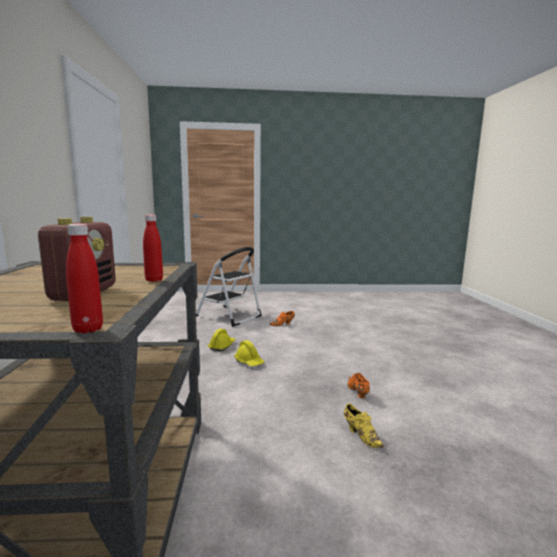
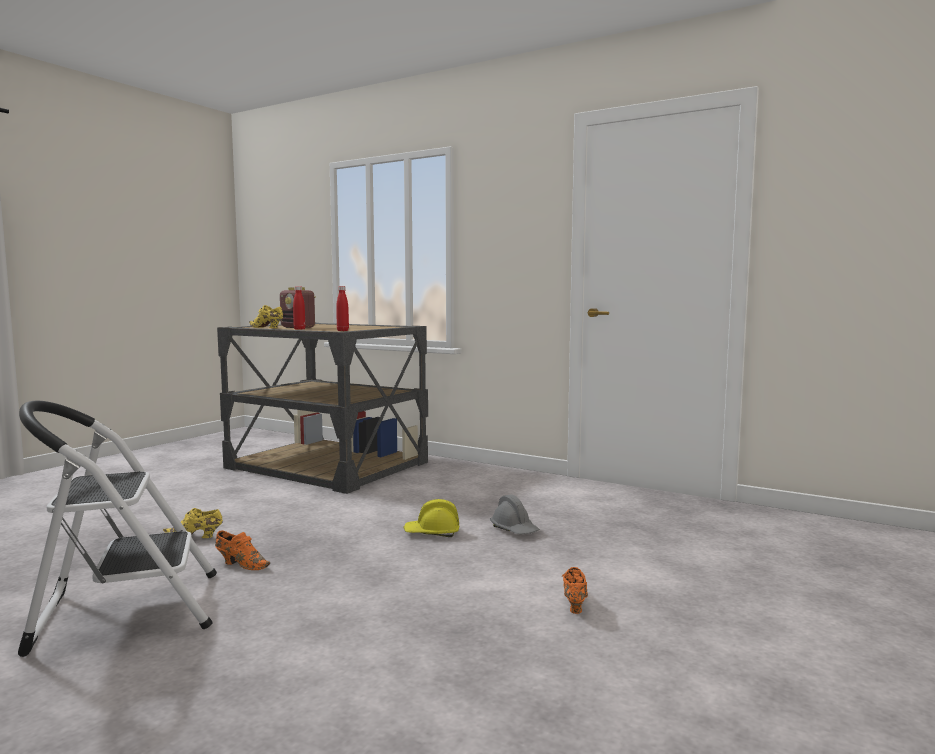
camera: 125 degrees right, 5 degrees down
(88, 329) = (238, 326): red bottle -> red bottle (342, 330)
(126, 300) = (266, 327): none -> yellow shoe
(222, 346) = (514, 529): yellow hard hat -> grey hard hat
(229, 316) = (684, 566): step ladder -> step ladder (122, 612)

